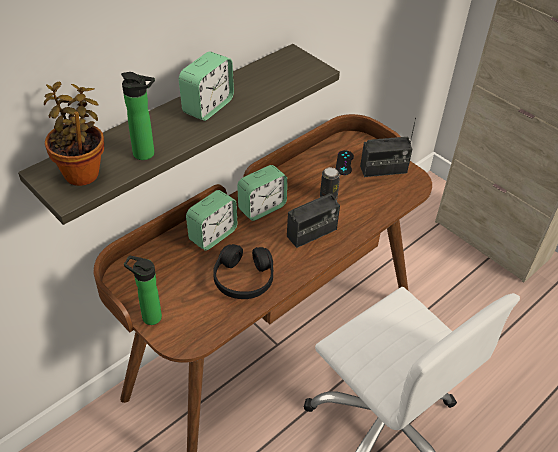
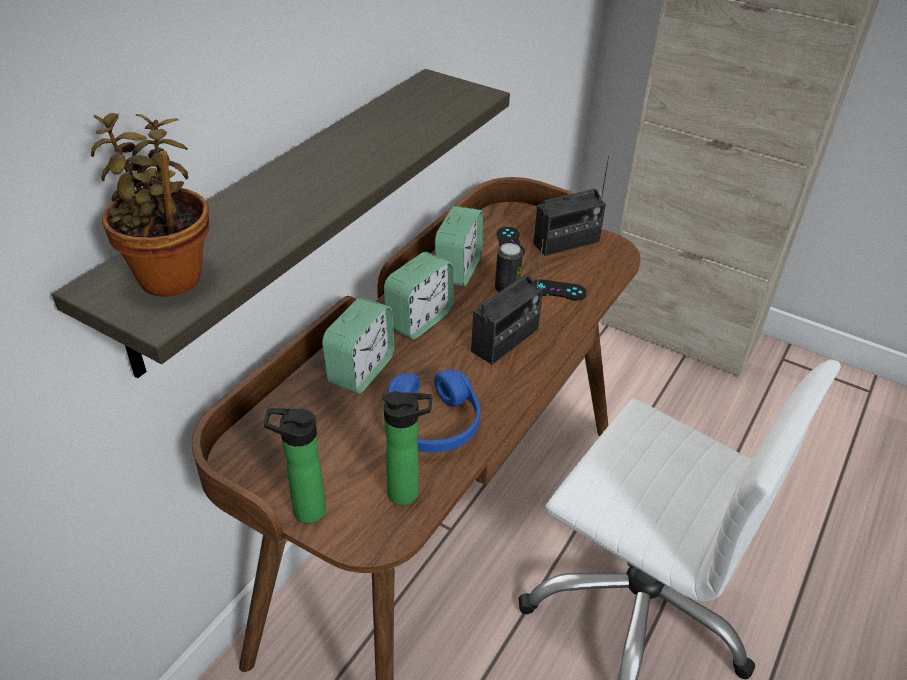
camera: 15 degrees left, 5 degrees down
(147, 154) = (271, 234): bottle -> bottle (408, 493)
(208, 106) = (339, 158): alarm clock -> alarm clock (458, 270)
(243, 279) = (432, 423): black headphones -> blue headphones
(362, 204) = (557, 290): none -> black game controller

